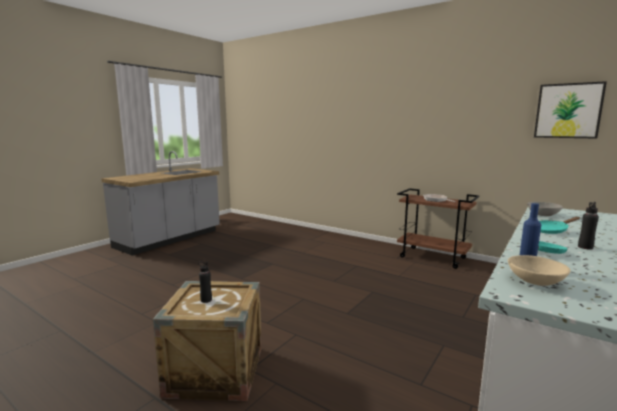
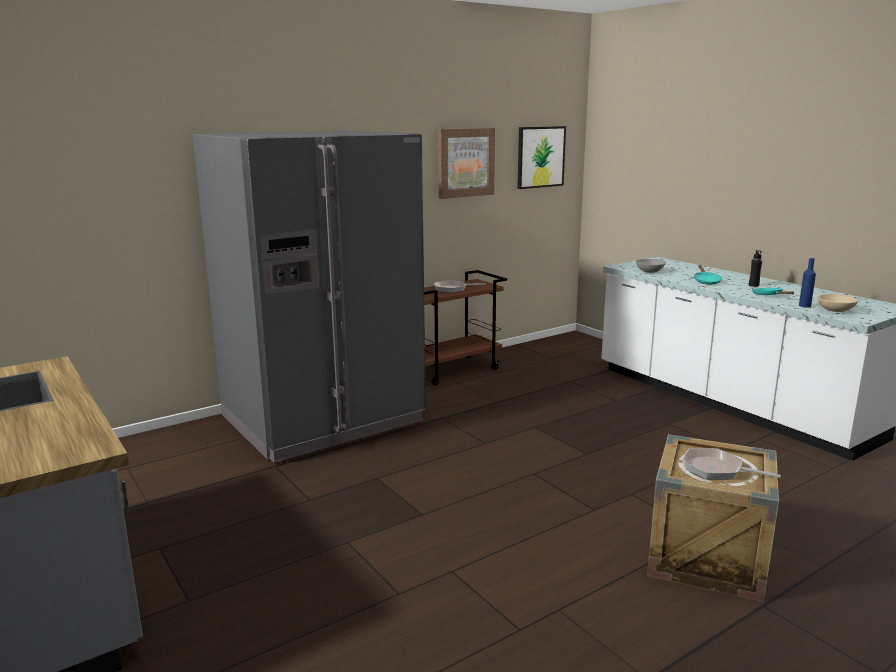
camera: 70 degrees left, 5 degrees up
(206, 300) = (716, 470): black bottle -> frying pan
(326, 243) = (322, 419): none -> grey fridge
(478, 113) = (465, 162): none -> picture

